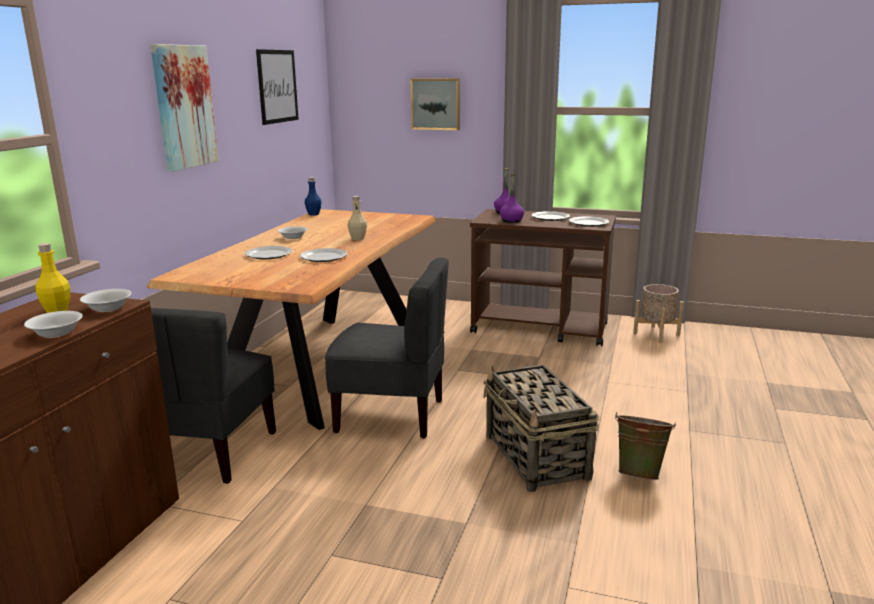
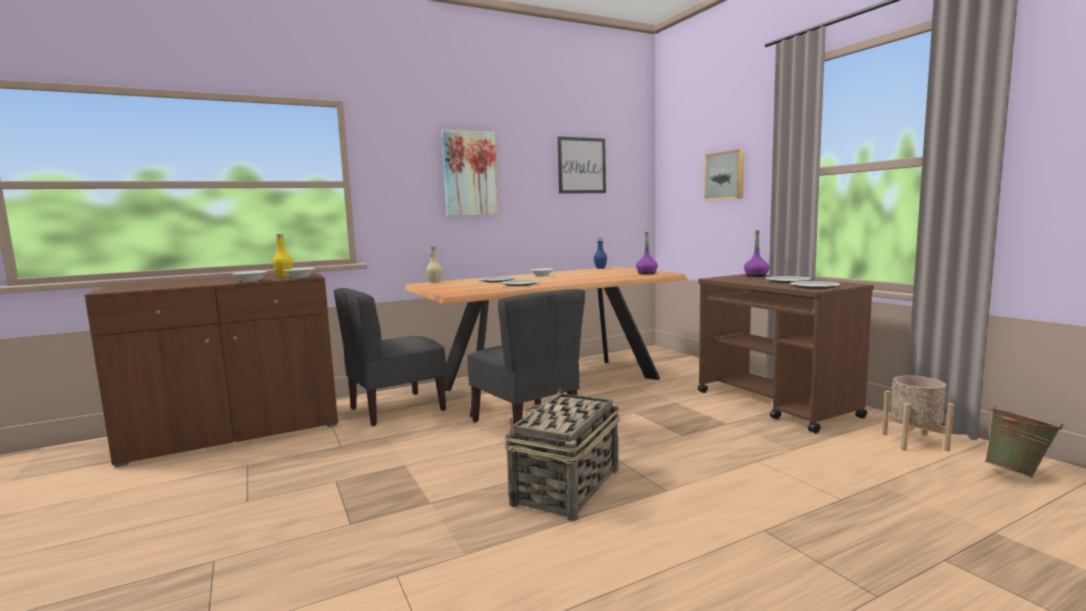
camera: 45 degrees right, 10 degrees down
(358, 238) = (577, 279): beige bottle -> beige bottle (435, 282)
(511, 220) = (740, 280): purple bottle -> purple bottle (646, 273)
(640, 473) = (627, 538): green bucket -> green bucket (1017, 473)

